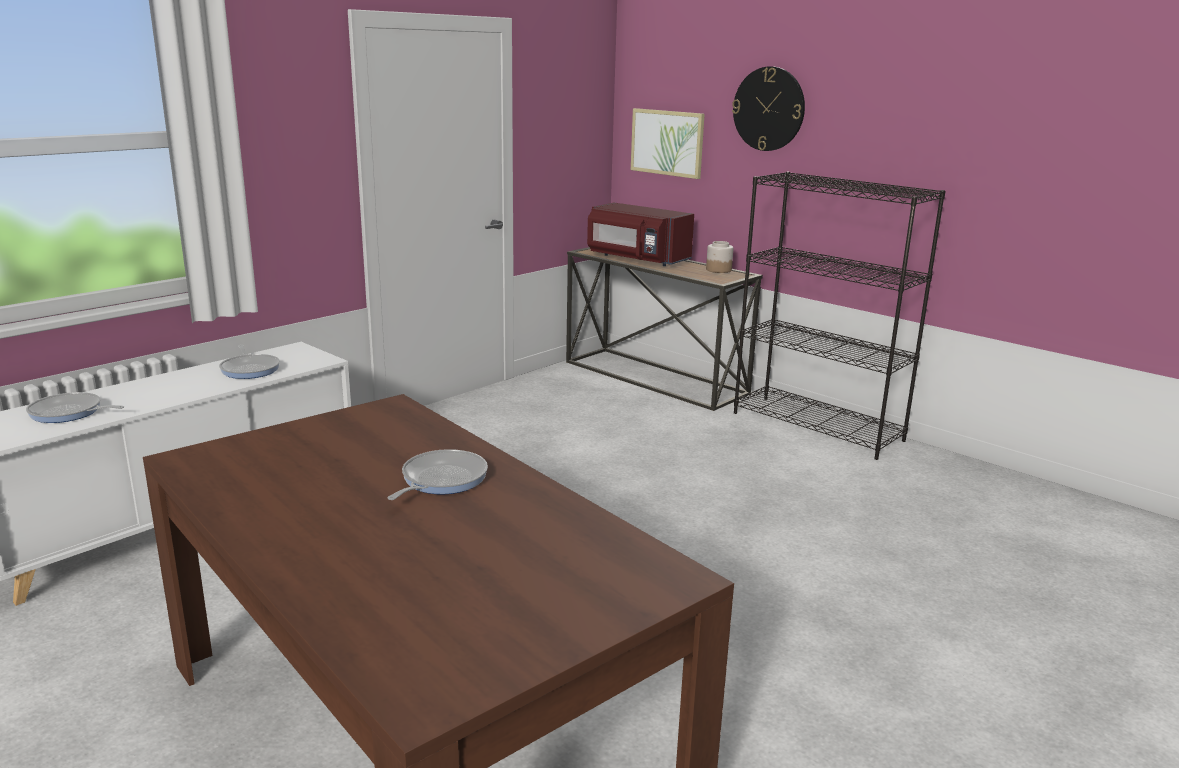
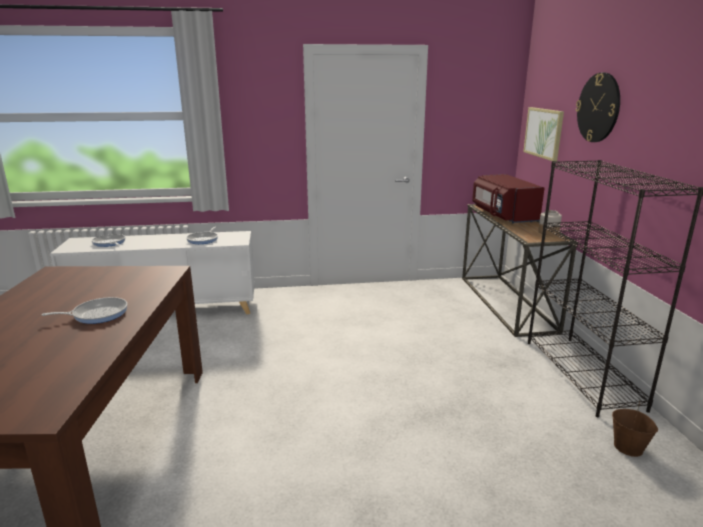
camera: 40 degrees right, 0 degrees up
(928, 475) = (628, 448): none -> brown bucket

